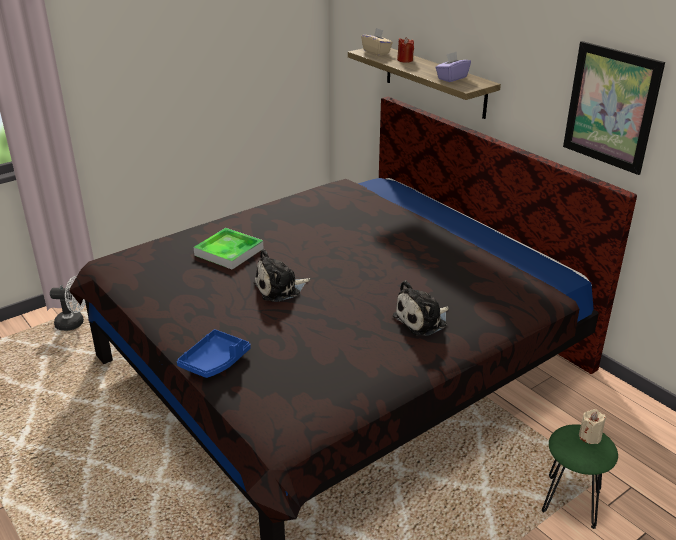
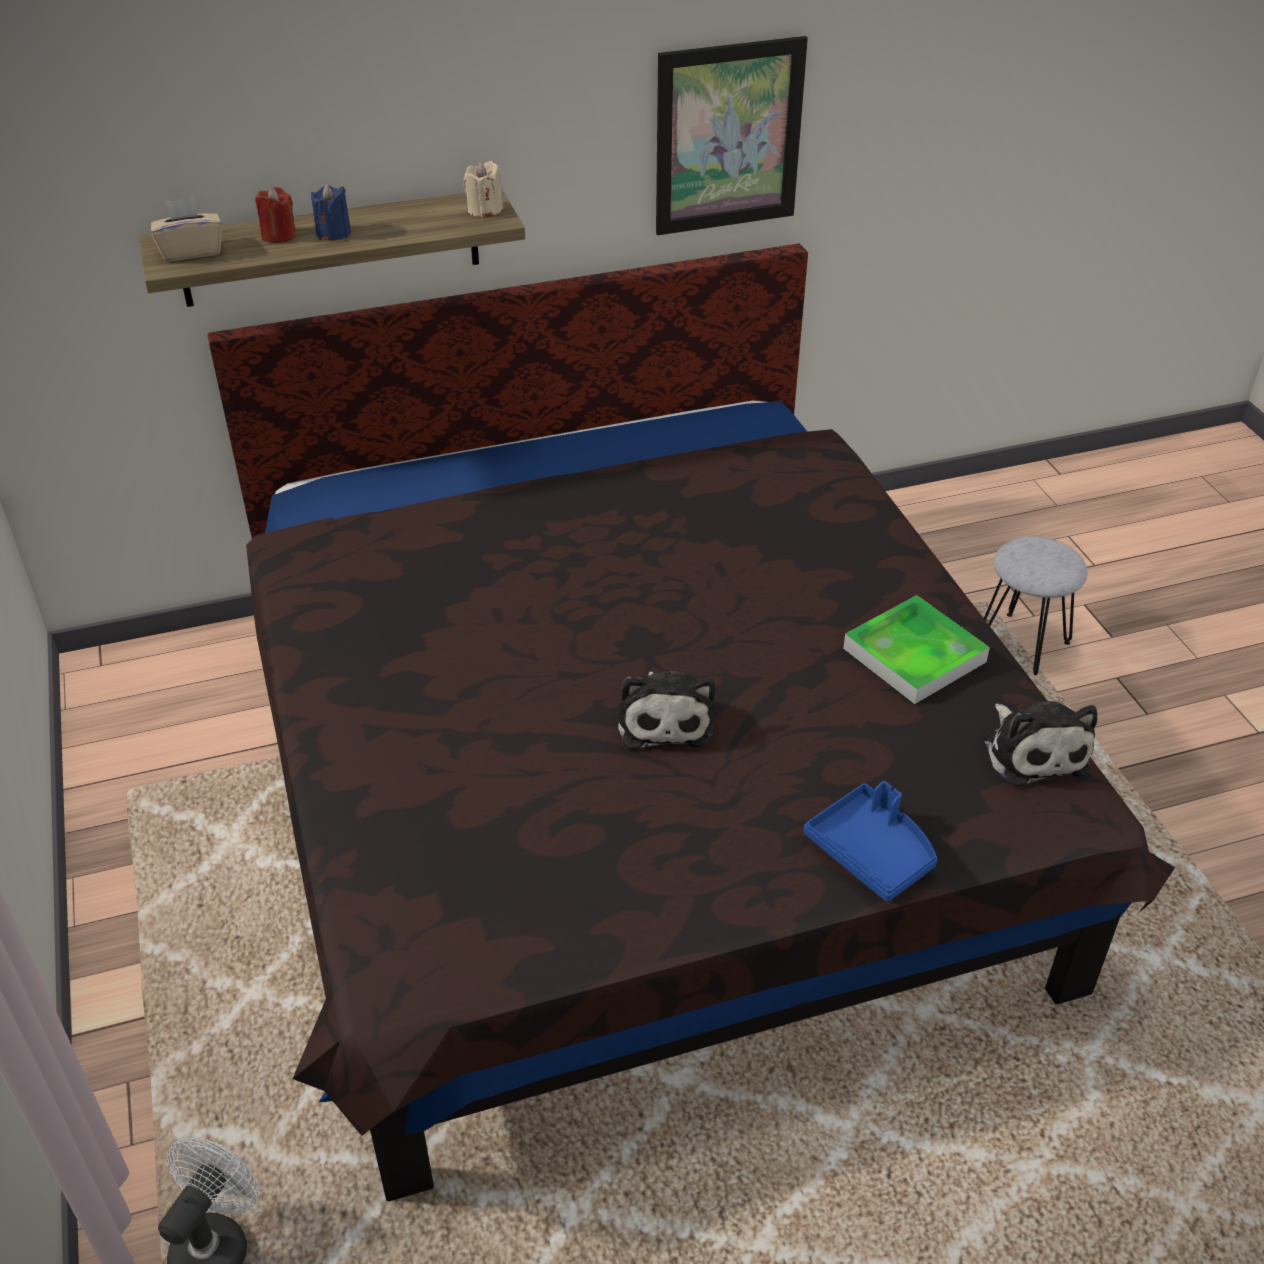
camera: 70 degrees left, 10 degrees up
(229, 252) = (481, 764): tray -> tray (914, 655)
(417, 67) = (333, 233): none -> blue candle
(422, 320) = (837, 579): plush toy -> plush toy (1033, 750)
(452, 78) = (433, 219): purple tissue box -> none
(570, 502) = (1021, 645): green stool -> grey stool
(589, 436) = (1031, 549): beige candle -> beige candle (484, 210)

